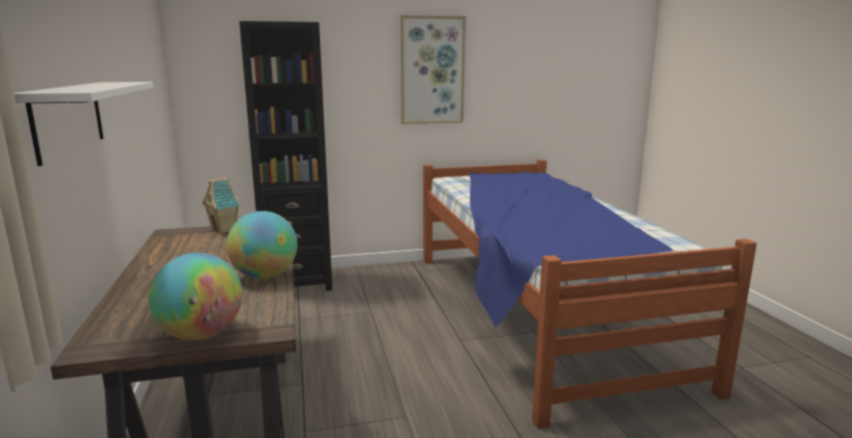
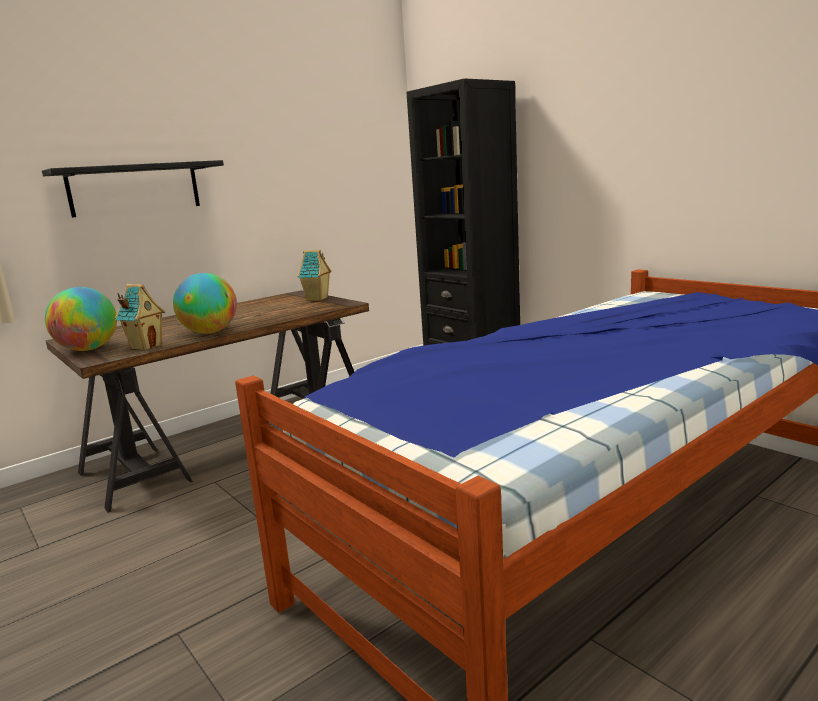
camera: 65 degrees right, 0 degrees up
(68, 119) = (135, 189): white shelf -> black shelf
(262, 305) = (146, 346): none -> toy house
(432, 70) = (658, 122): picture -> none

